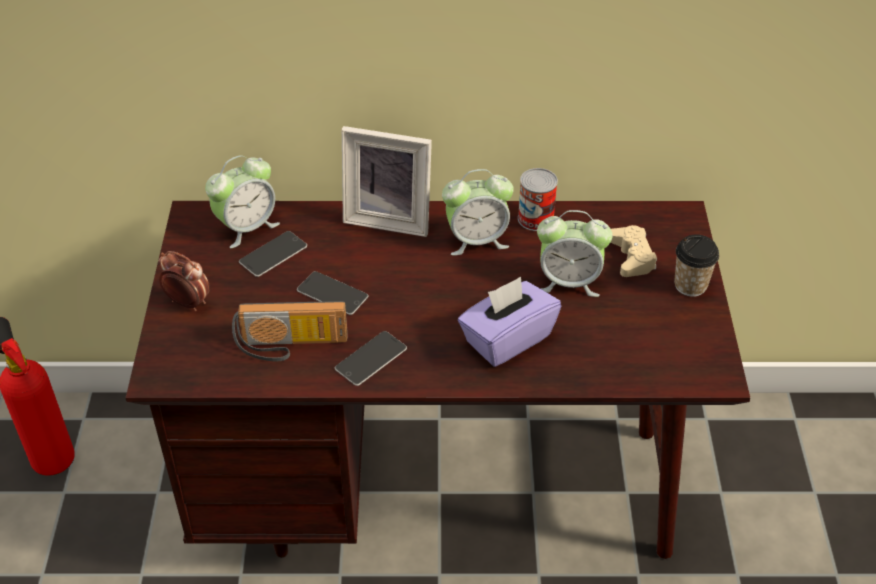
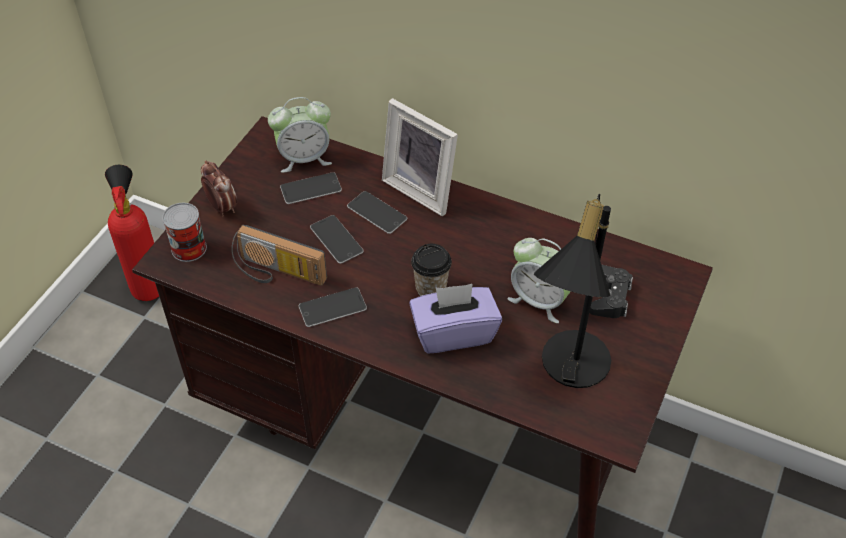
camera: 25 degrees right, 5 degrees up
(357, 254) = (377, 212): none -> phone
(476, 240) = (483, 234): alarm clock -> none
(535, 219) = (546, 232): can -> can (189, 248)
(631, 257) = (610, 297): beige game controller -> black game controller
(633, 332) = (567, 368): none -> black table lamp
(690, 285) = (647, 343): cup -> cup (431, 288)

